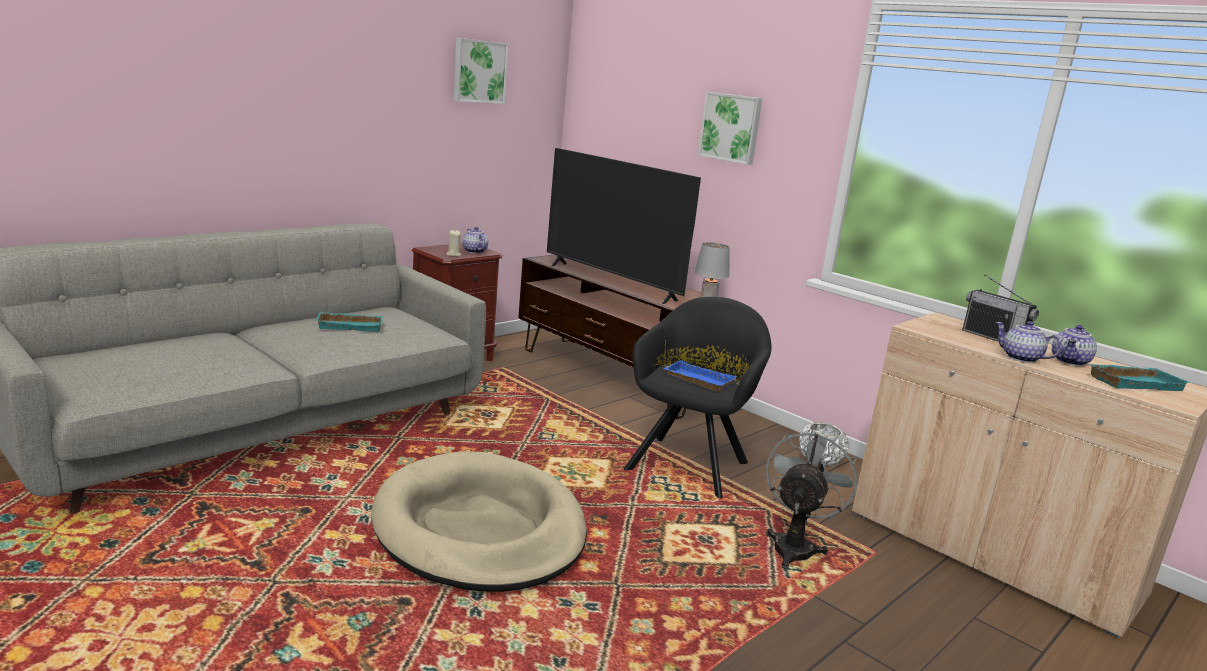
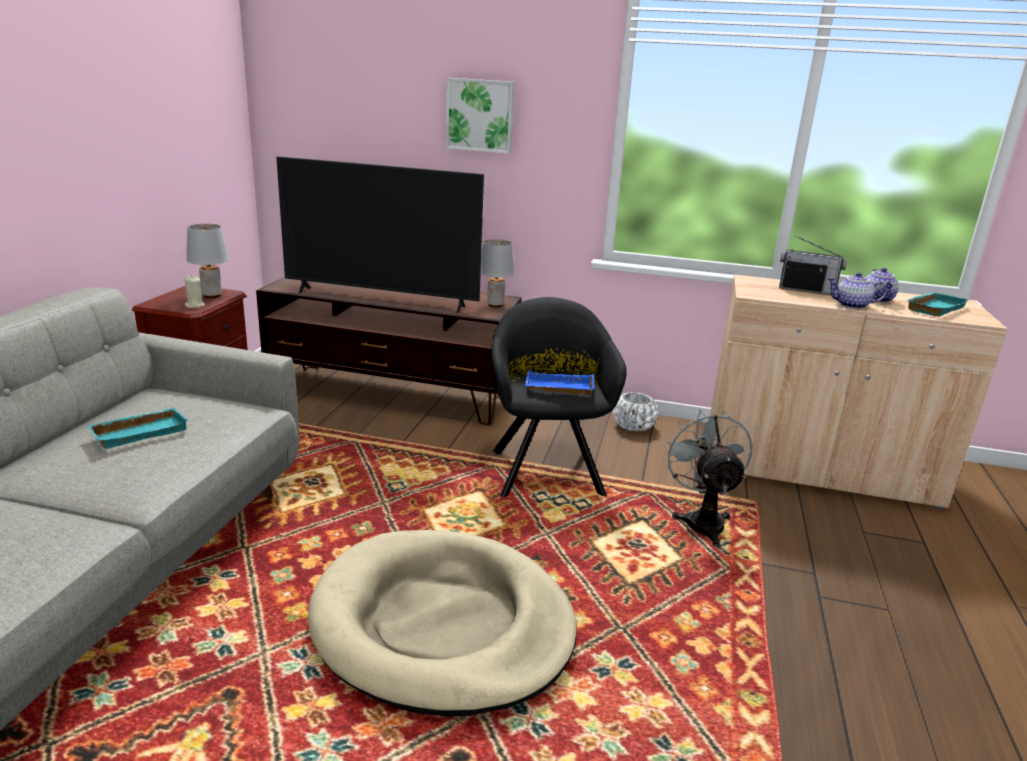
camera: 30 degrees left, 5 degrees up
(474, 251) = (211, 295): teapot -> grey table lamp
(479, 71) = (159, 69): picture -> none

